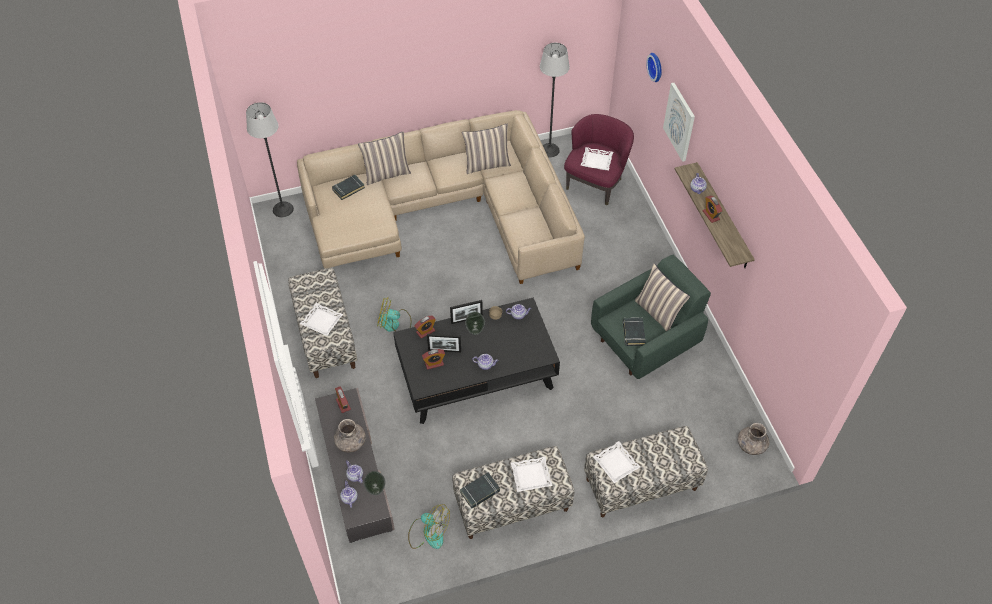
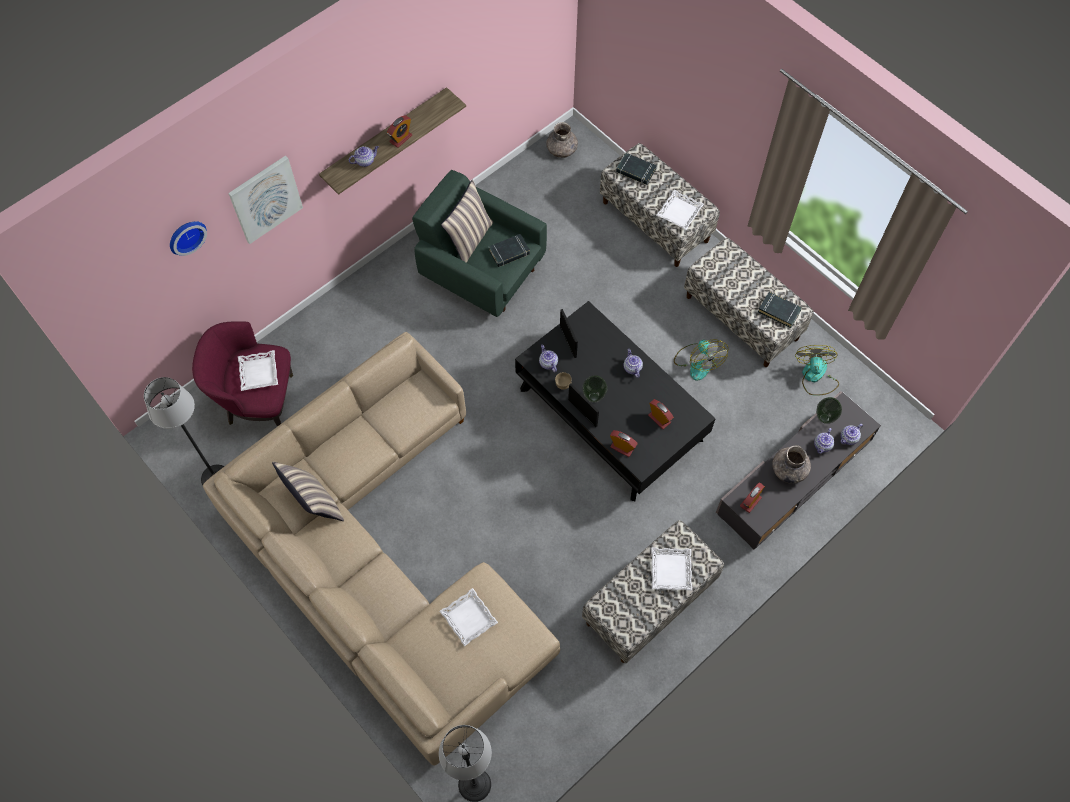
camera: 115 degrees left, 10 degrees up
(348, 188) = (440, 660): black book -> black book (635, 171)
(387, 173) = (387, 625): pillow -> none
(394, 323) = (590, 532): fan -> fan (697, 361)
(444, 350) = (636, 416): picture frame -> picture frame (568, 341)
(531, 475) = (735, 275): white tray -> white tray (468, 618)

